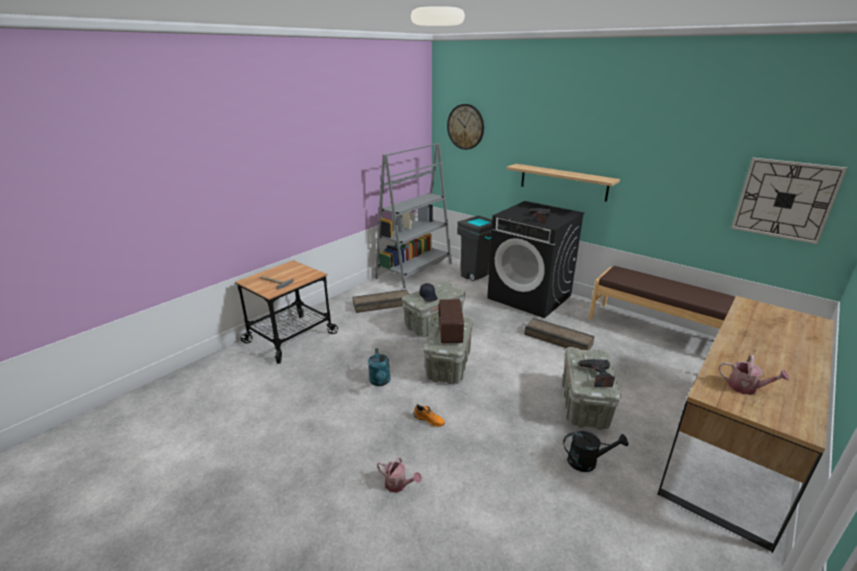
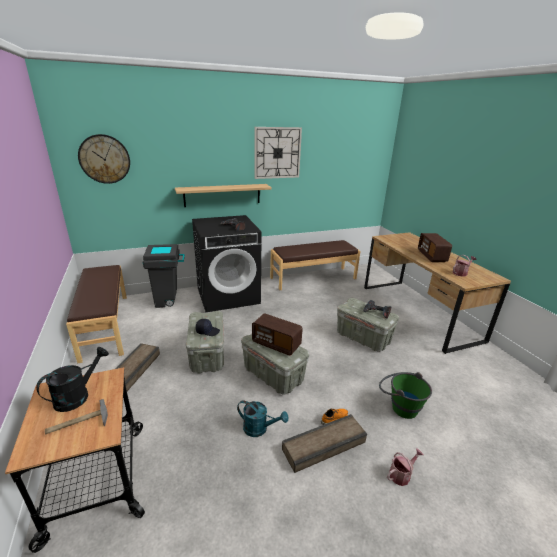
camera: 60 degrees left, 0 degrees up
(414, 271) = (104, 325): grey bookcase -> brown bench
(493, 464) = (399, 406): none -> green bucket
(558, 338) = (288, 311): crate -> crate (323, 444)
(587, 461) = (412, 363): black watering can -> black watering can (77, 395)
(762, 353) = (431, 256): none -> radio
(784, 200) = (354, 178): wall clock -> wall clock (277, 153)

